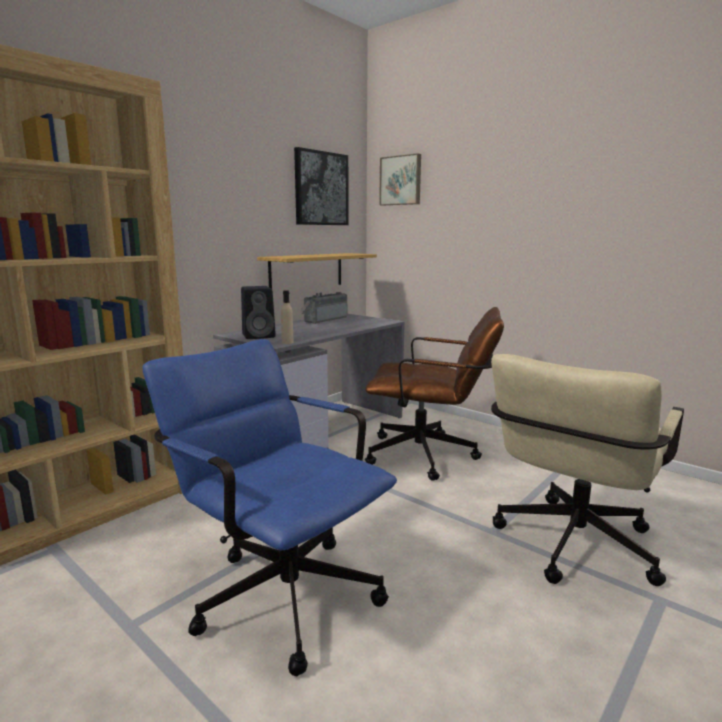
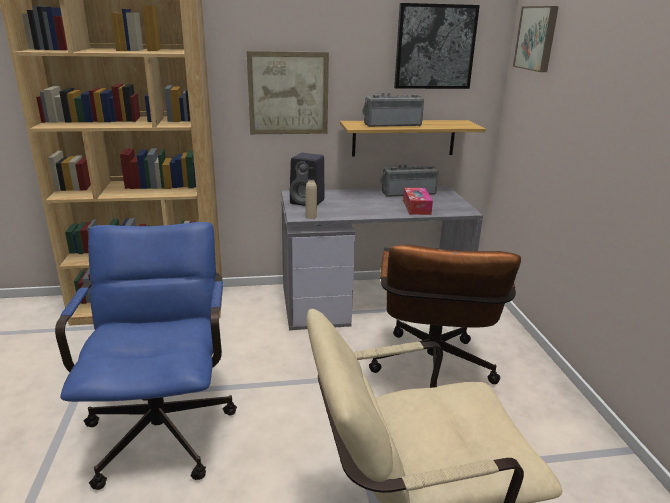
camera: 40 degrees right, 10 degrees up
(210, 229) = (288, 93): none -> picture
(308, 255) = (392, 124): none -> radio
(352, 325) = (416, 207): none -> tissue box
(431, 456) = (431, 373): brown office chair -> brown office chair turned 45 degrees clockwise

